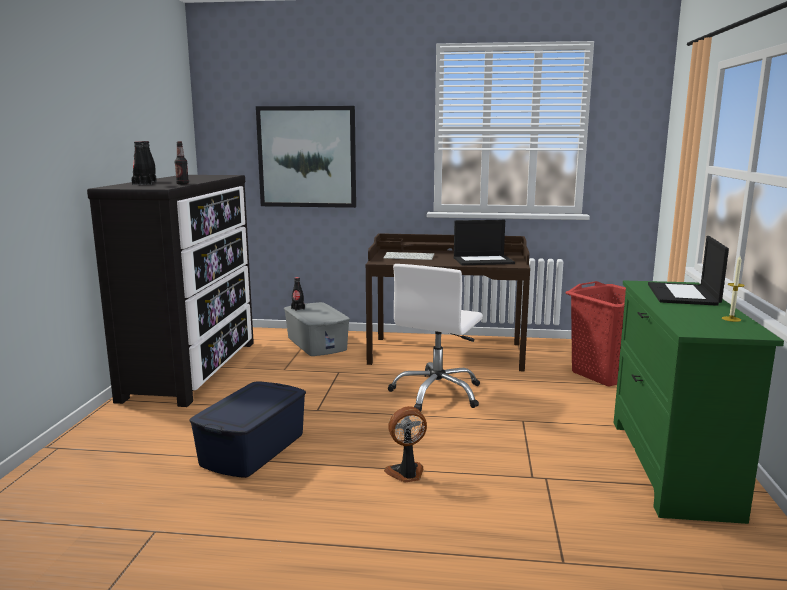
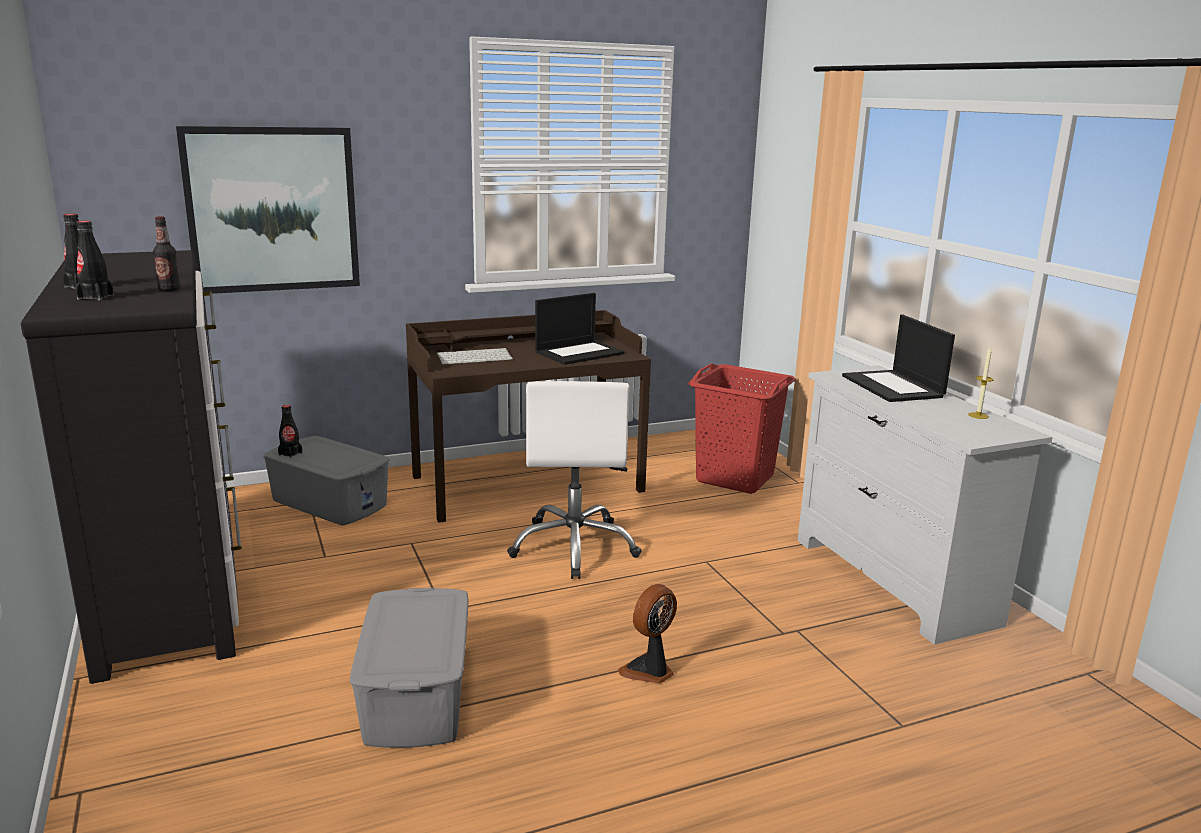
camera: 30 degrees left, 5 degrees up
(252, 449) = (415, 696): blue storage box -> grey storage box
(671, 466) = (893, 581): green dresser -> white dresser

